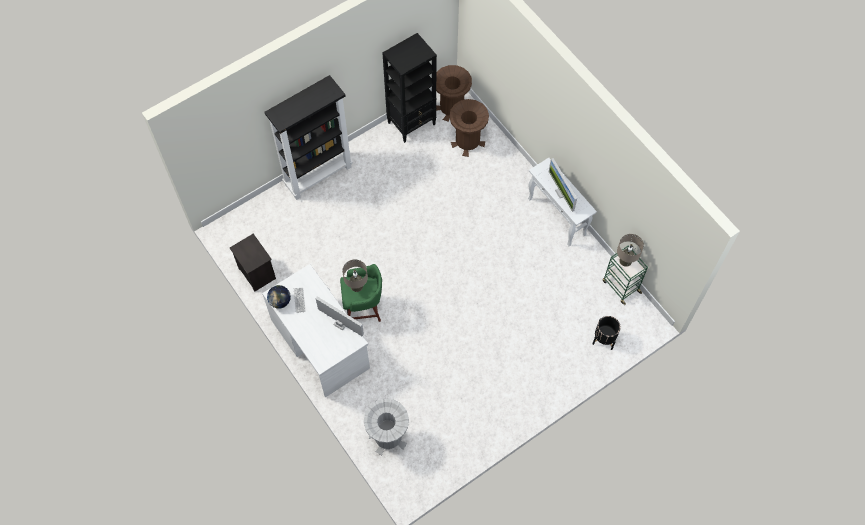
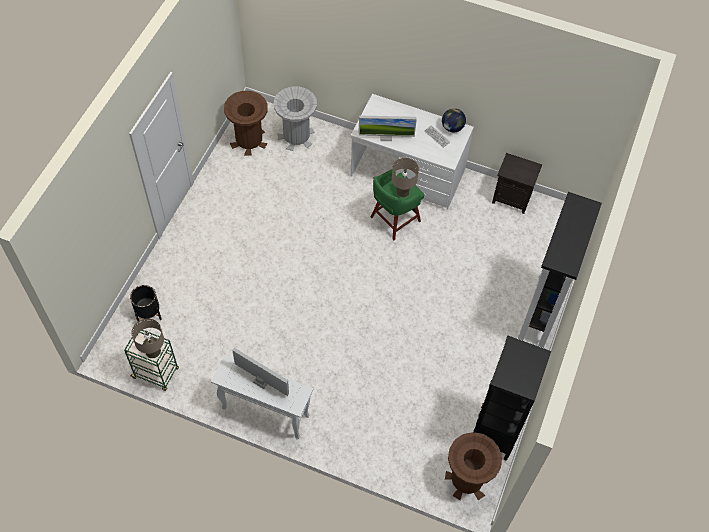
camera: 145 degrees right, 5 degrees down
(467, 141) = (419, 446): brown trash can -> brown trash can (249, 140)

